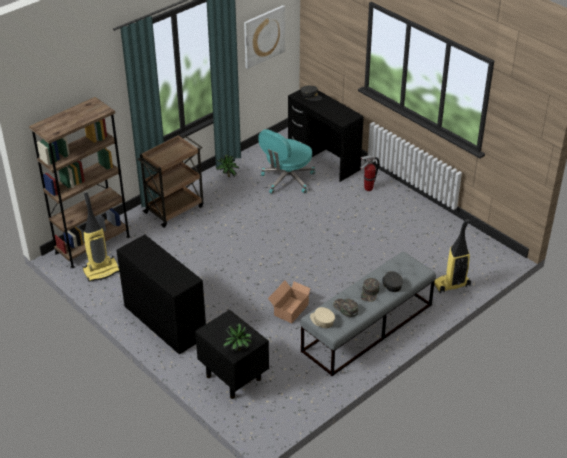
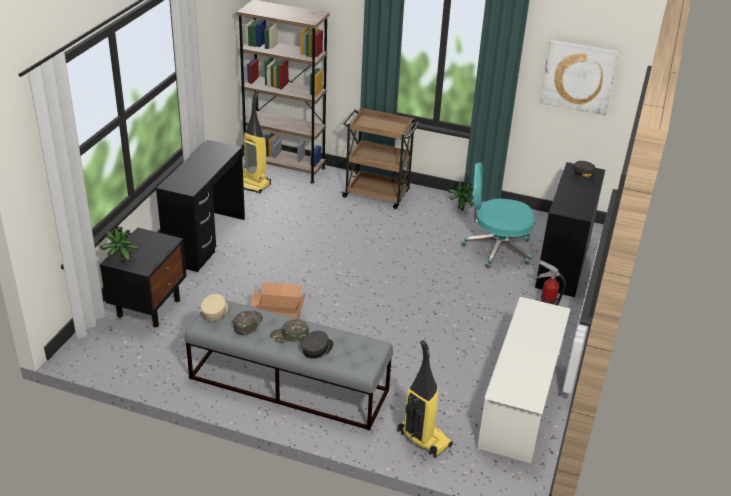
camera: 60 degrees right, 5 degrees down
(443, 234) = (519, 404): none -> white shoe rack

